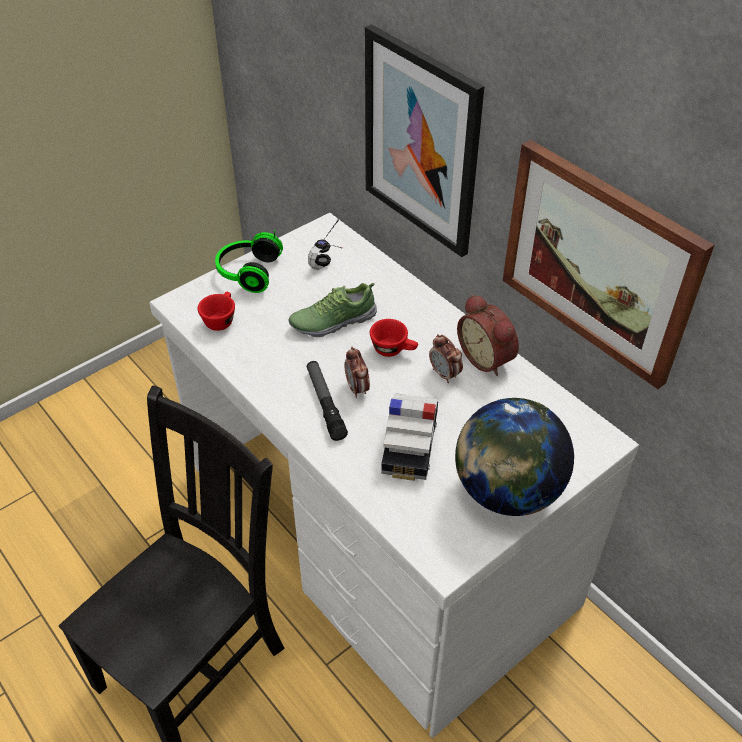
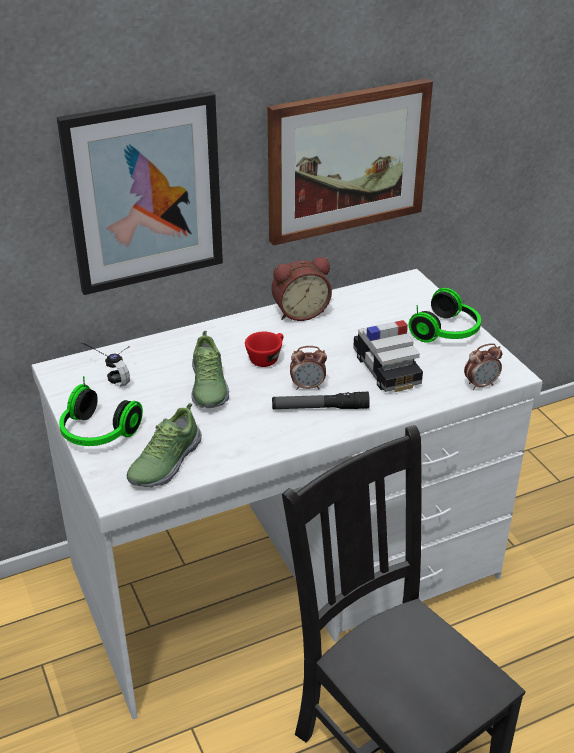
camera: 75 degrees left, 10 degrees down
(220, 319) = (164, 462): red cup -> shoe
(409, 445) = (386, 369): toy car -> toy car turned 45 degrees clockwise
(444, 374) = (310, 337): alarm clock -> alarm clock (480, 385)
(507, 491) = (447, 332): globe -> headphones

